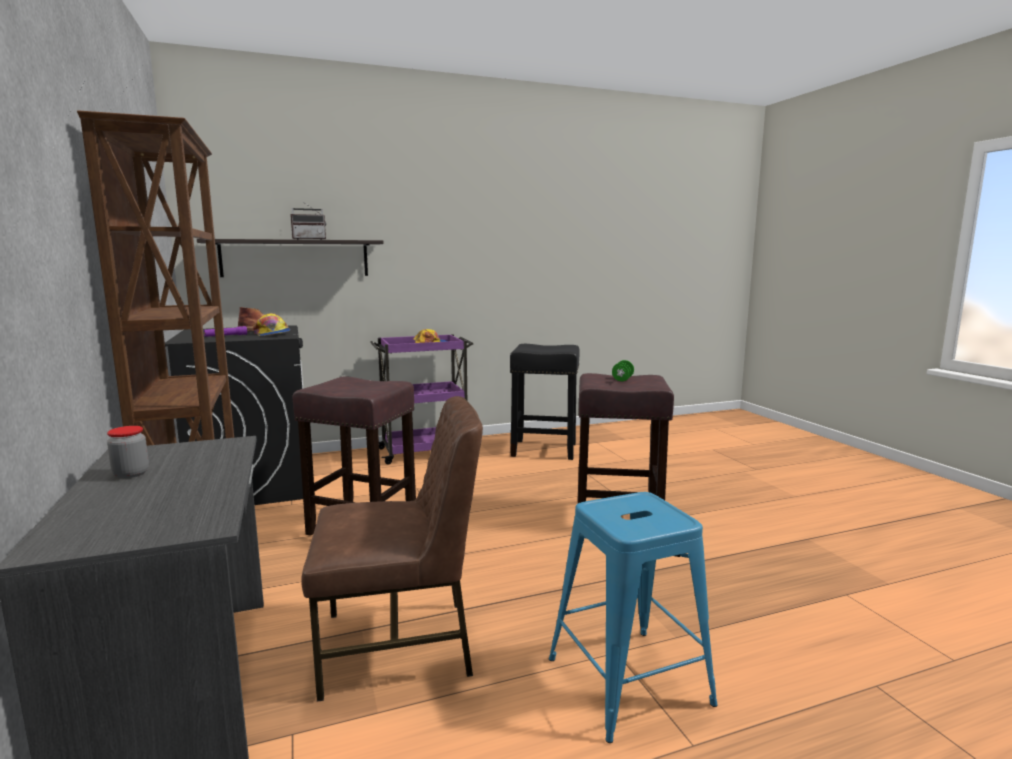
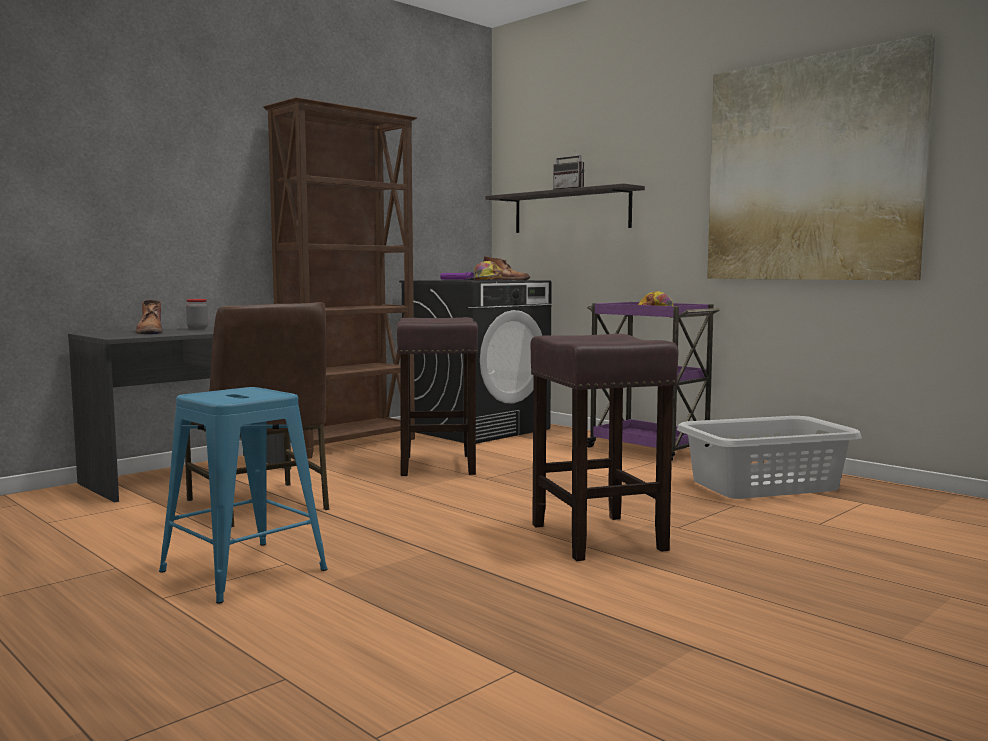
camera: 65 degrees right, 5 degrees down
(138, 503) = (150, 332): none -> brown boot
(513, 241) = (811, 170): none -> picture
(545, 450) = (766, 485): black stool -> grey laundry basket
(622, 379) = (610, 339): green dumbbell -> none

